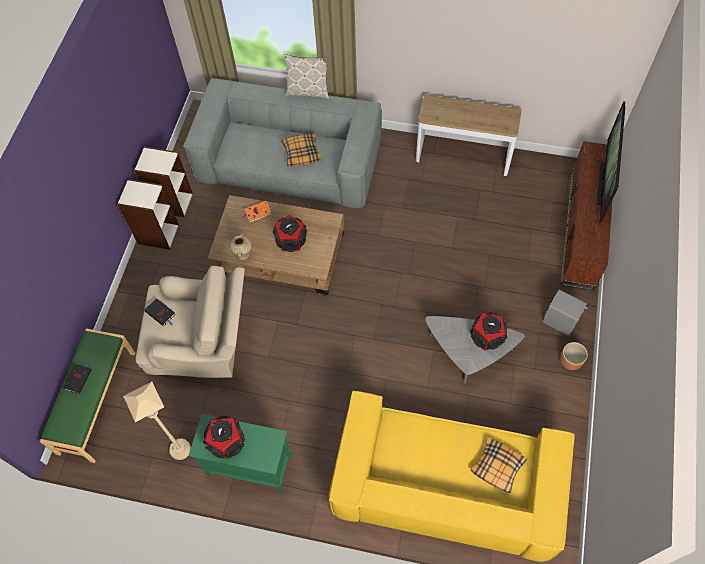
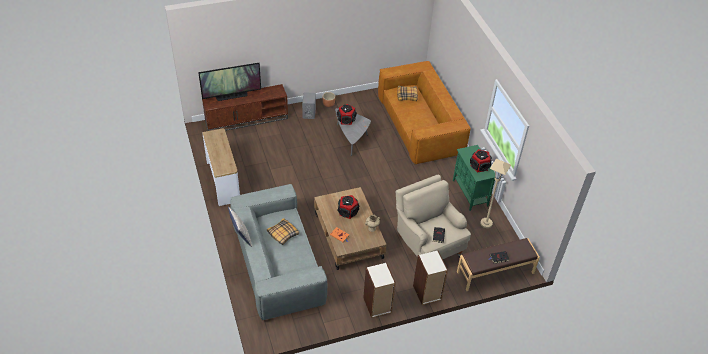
camera: 125 degrees left, 15 degrees down
(96, 402) = (495, 273): green bench -> brown bench
(172, 202) = (349, 311): bookcase -> bookcase (427, 293)
(446, 485) = (420, 125): yellow sofa -> brown sofa

